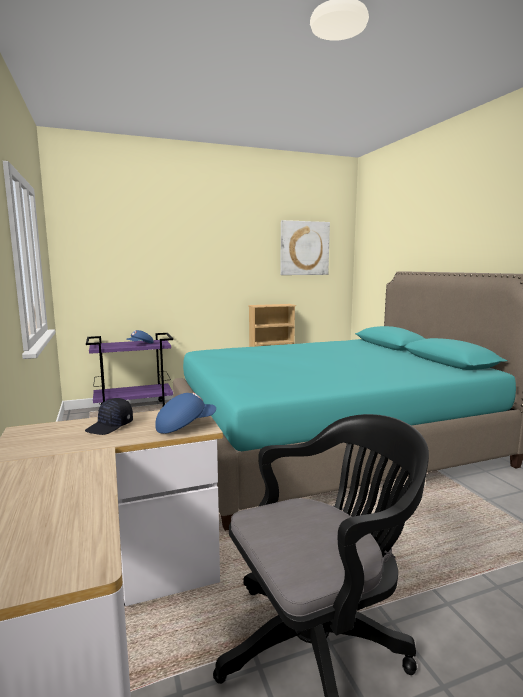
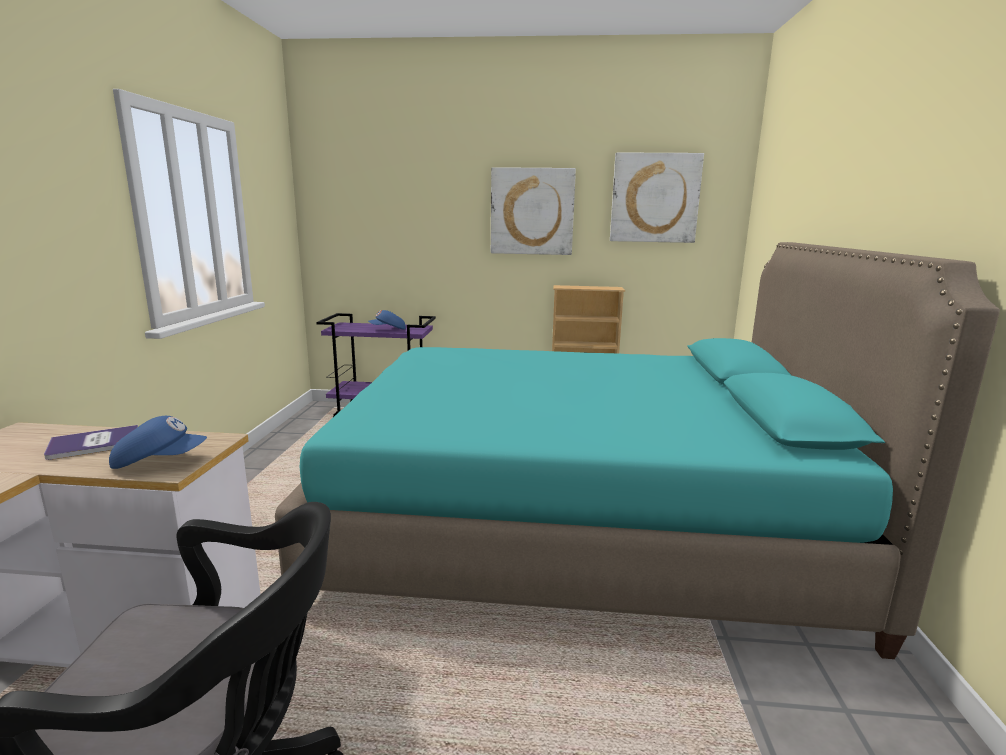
camera: 25 degrees right, 5 degrees up
(110, 426) = (94, 443): black cap -> book
(231, 257) = (532, 211): none -> picture

